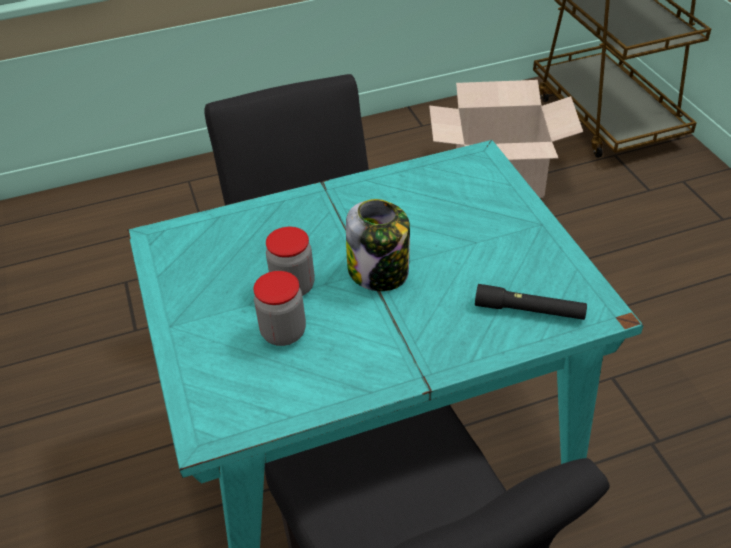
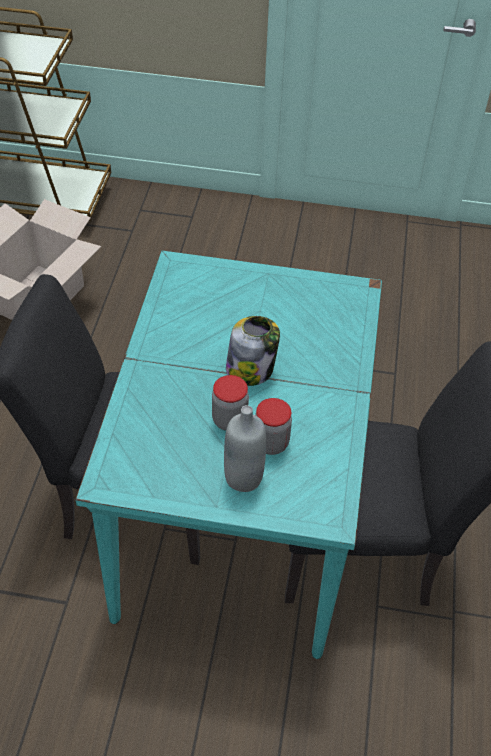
camera: 65 degrees left, 5 degrees up
(221, 330) = (243, 477): none -> grey bottle
(529, 310) = (338, 318): black flashlight -> none

